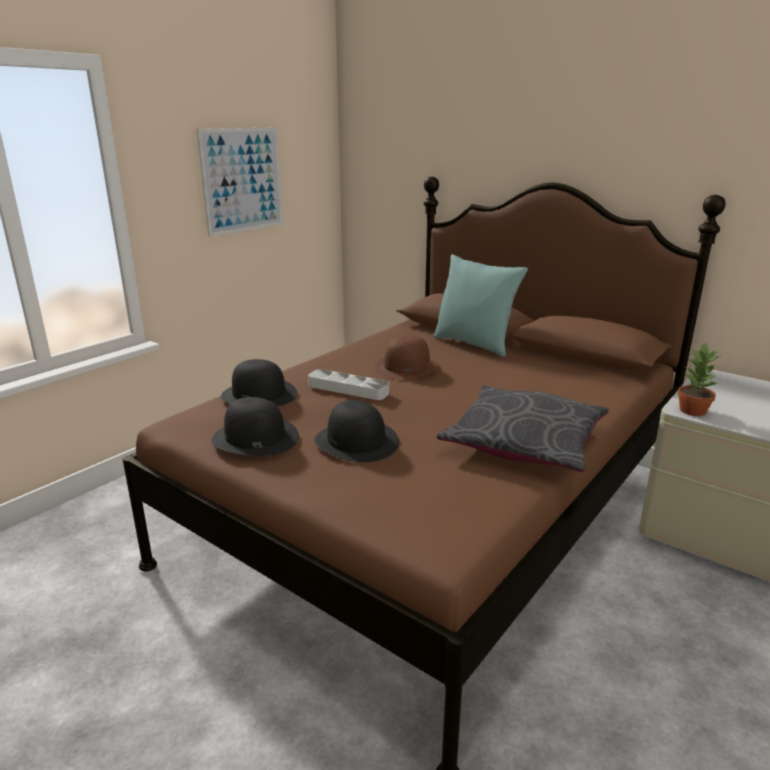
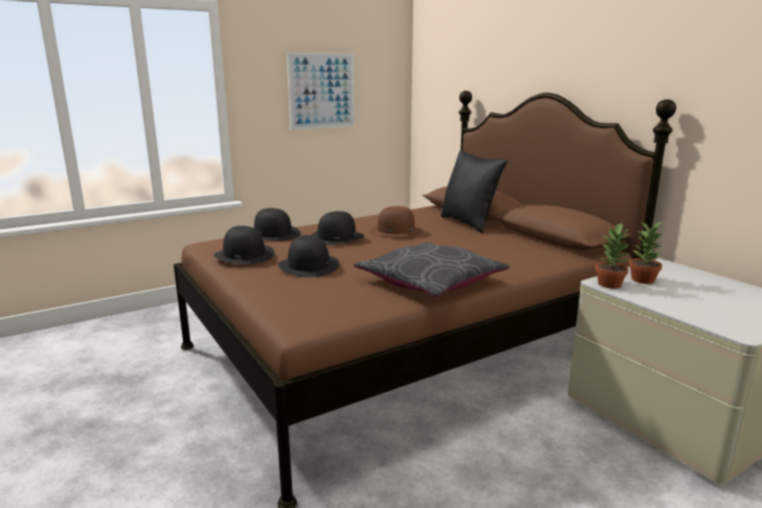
camera: 20 degrees right, 5 degrees down
(348, 389) = (336, 238): grey tray -> black hat
(474, 344) = (469, 223): turquoise pillow -> black pillow
(716, 399) = (643, 280): none -> potted plant

